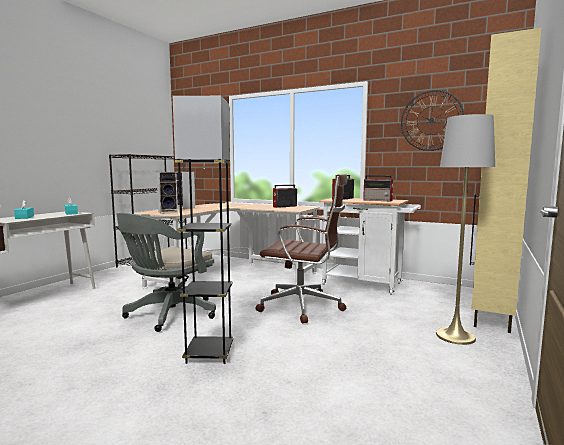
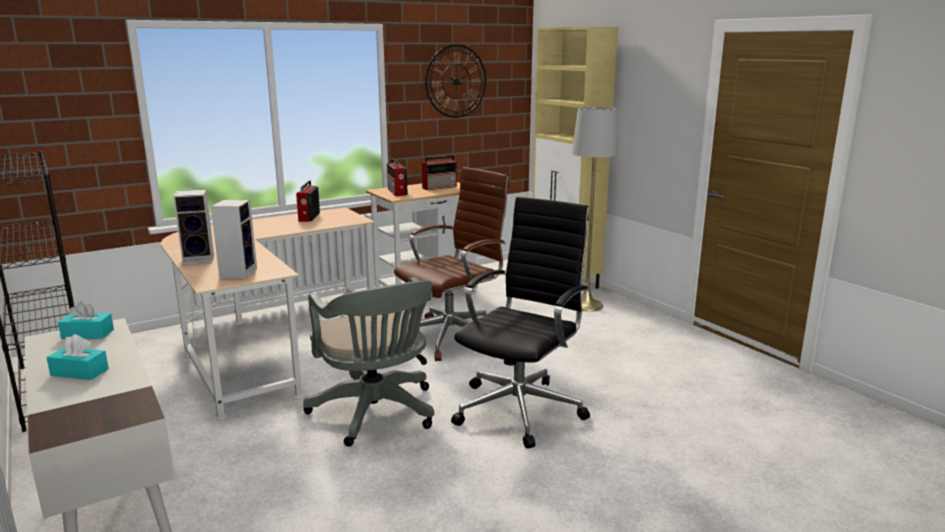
camera: 60 degrees left, 10 degrees up
(209, 354) = (521, 408): grey floor lamp -> black office chair

